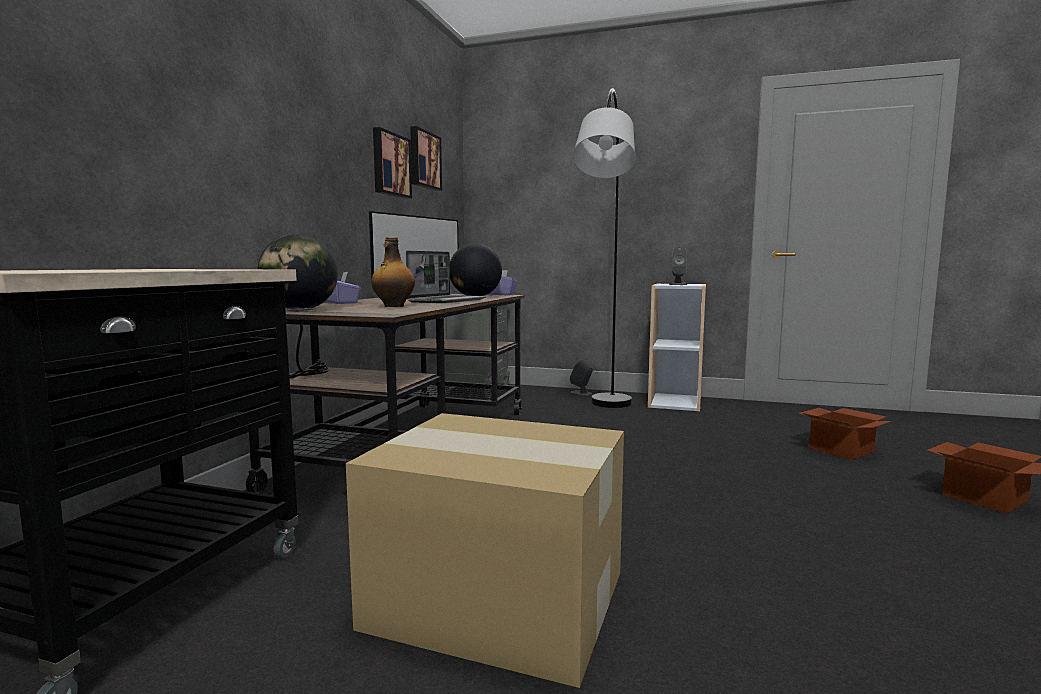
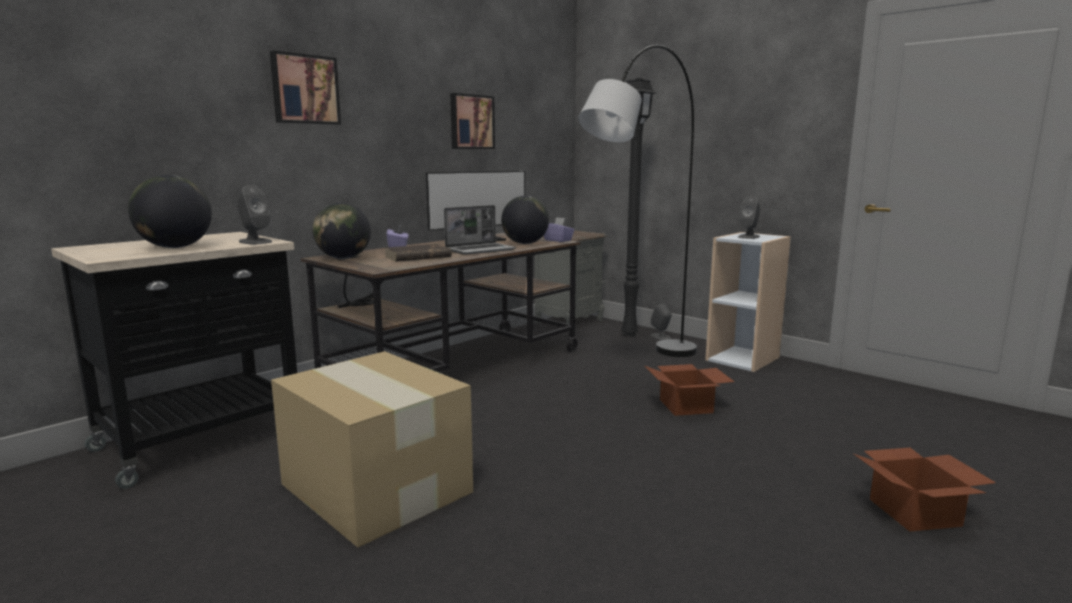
camera: 25 degrees right, 5 degrees up
(117, 270) = (175, 247): none -> globe
(235, 269) = (255, 242): none -> grey speaker
(393, 306) = (417, 257): bottle -> brown book
(424, 160) = (516, 110): picture -> picture (304, 89)
(550, 394) = (629, 334): none -> black floor lamp
(843, 450) = (843, 436): cardboard box -> cardboard box (687, 406)

